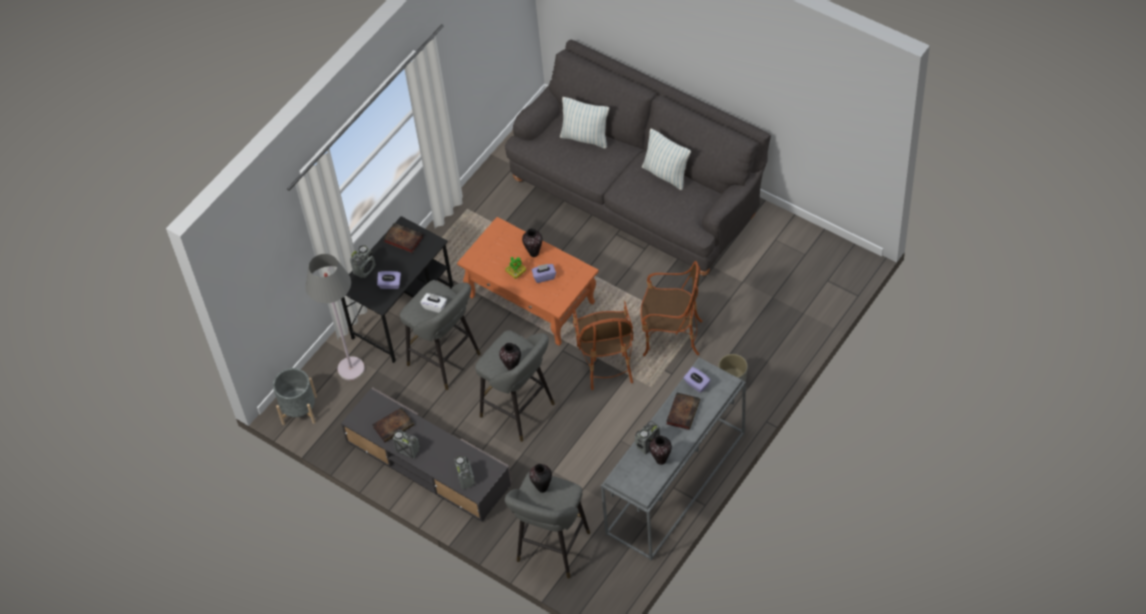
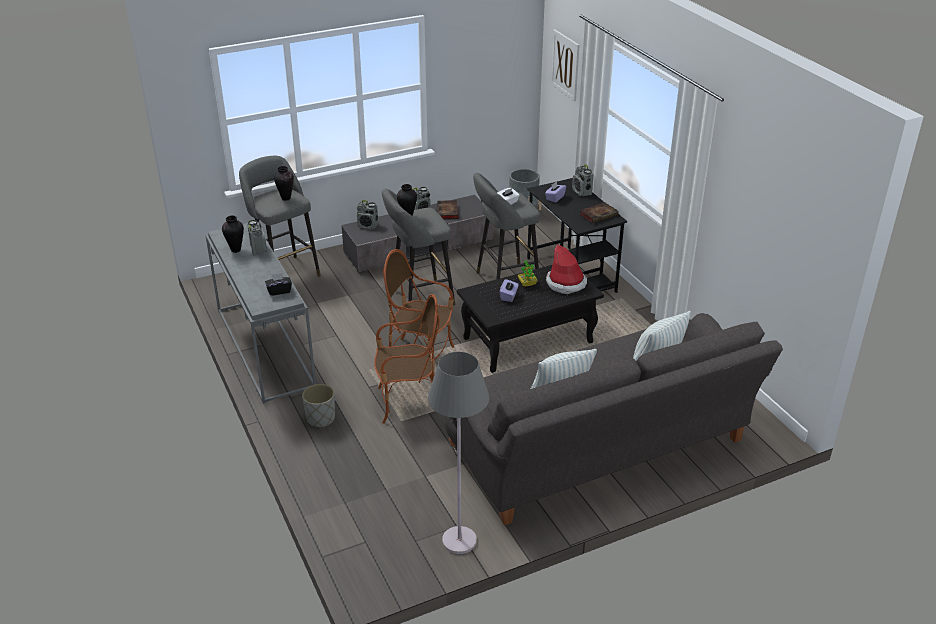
camera: 115 degrees right, 20 degrees down
(260, 262) = (565, 65): none -> picture
(351, 369) = (539, 240): grey floor lamp -> grey floor lamp (459, 541)
(497, 247) = (566, 283): none -> hat
(532, 300) = (527, 340): orange coffee table -> black coffee table
(534, 253) = (541, 300): vase -> none
(671, 336) = (408, 402): armchair -> armchair turned 135 degrees counterclockwise
(683, 411) = (263, 275): book -> none
(696, 384) = (279, 291): purple tissue box -> black tissue box

